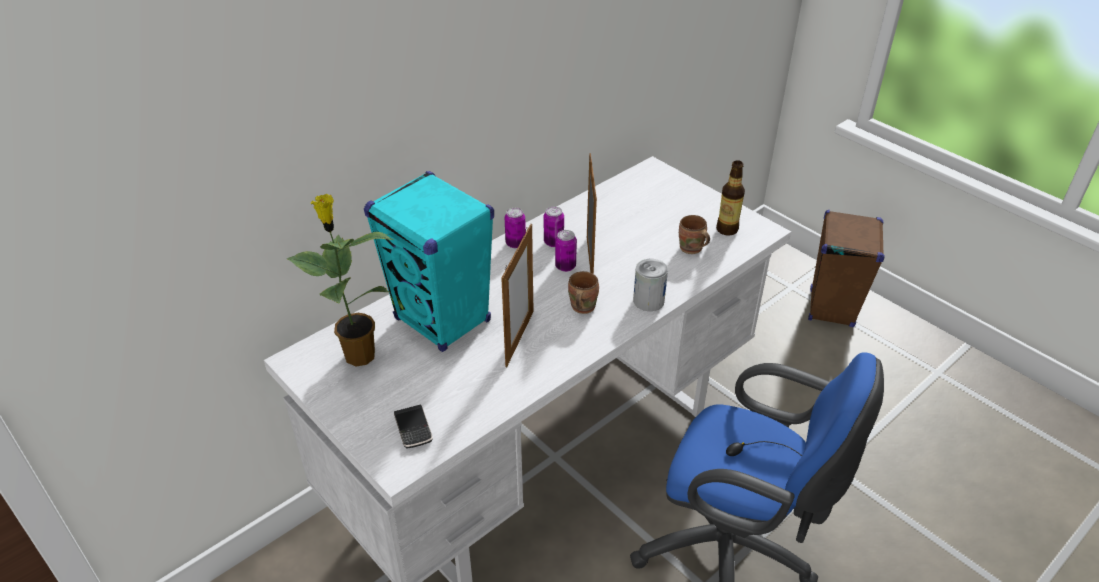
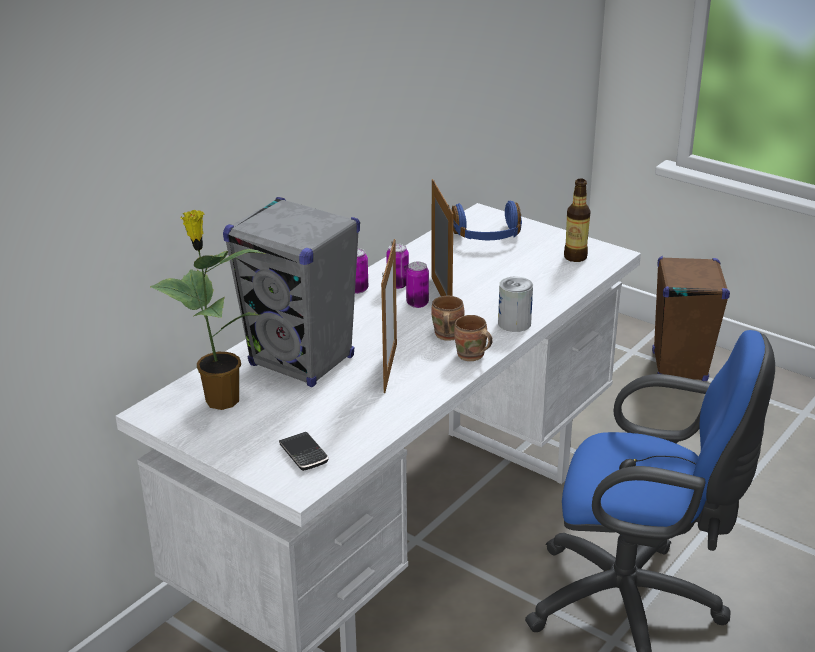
camera: 10 degrees left, 10 degrees down
(443, 320) = (302, 361): turquoise speaker -> grey speaker
(651, 196) = (487, 236): none -> blue headphones
(691, 249) = (544, 277): brown mug -> brown mug (471, 356)

